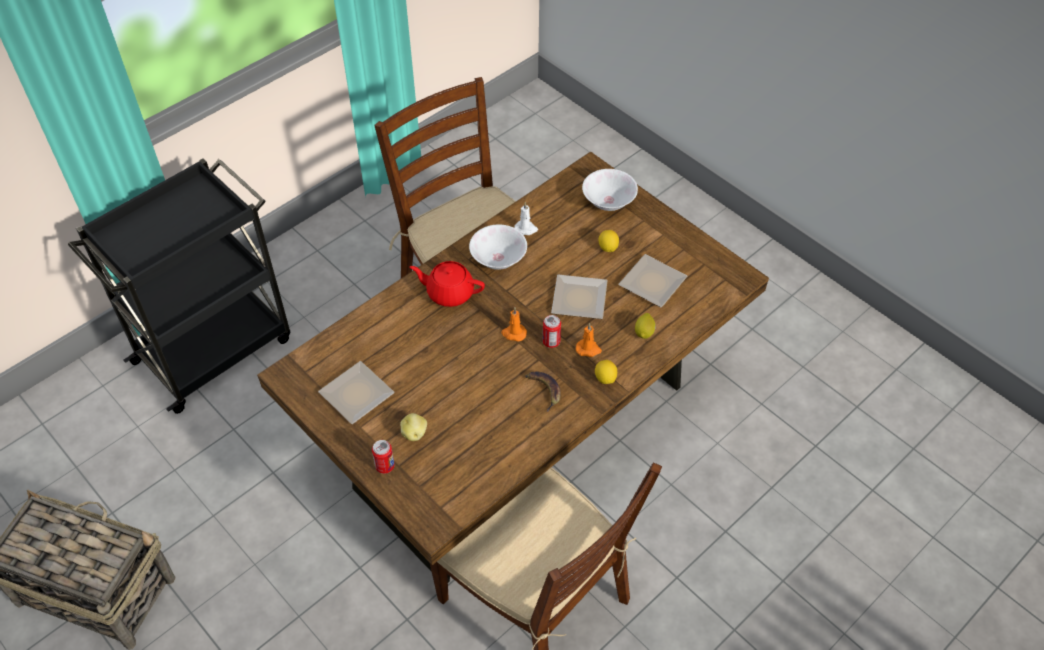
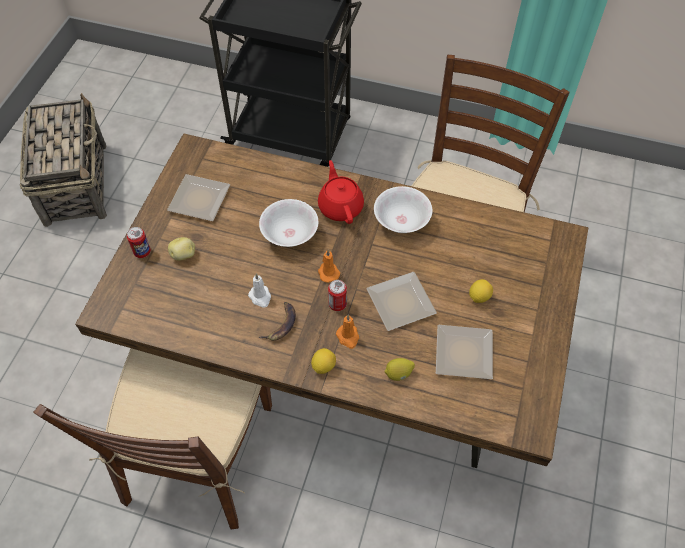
camera: 60 degrees right, 5 degrees up
(526, 229) = (451, 224): white candle -> white candle (260, 297)
(608, 202) = (535, 271): white bowl -> white bowl (289, 235)

